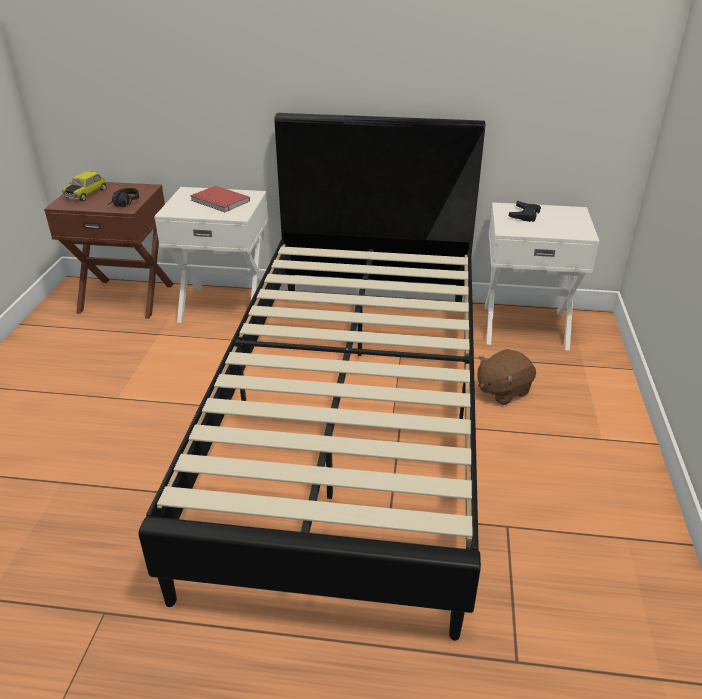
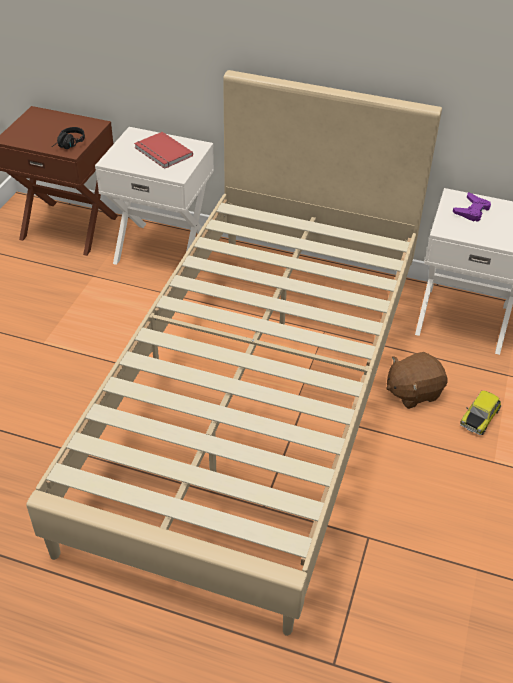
camera: 10 degrees right, 10 degrees up
(86, 194) = (35, 126): toy car -> toy car (479, 417)
(351, 416) = (255, 398): black bed -> beige bed
(524, 215) = (472, 211): black game controller -> purple game controller

